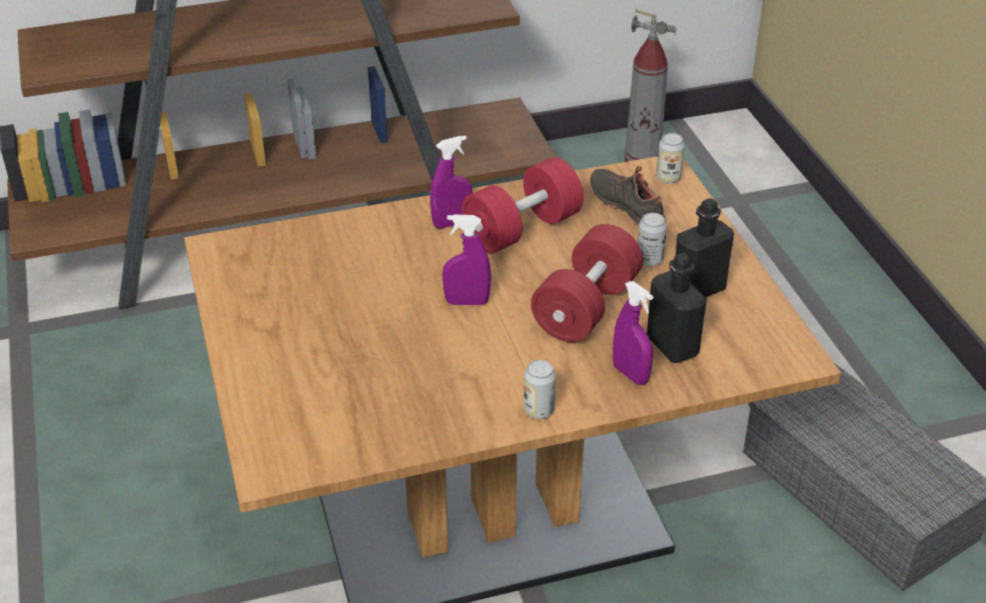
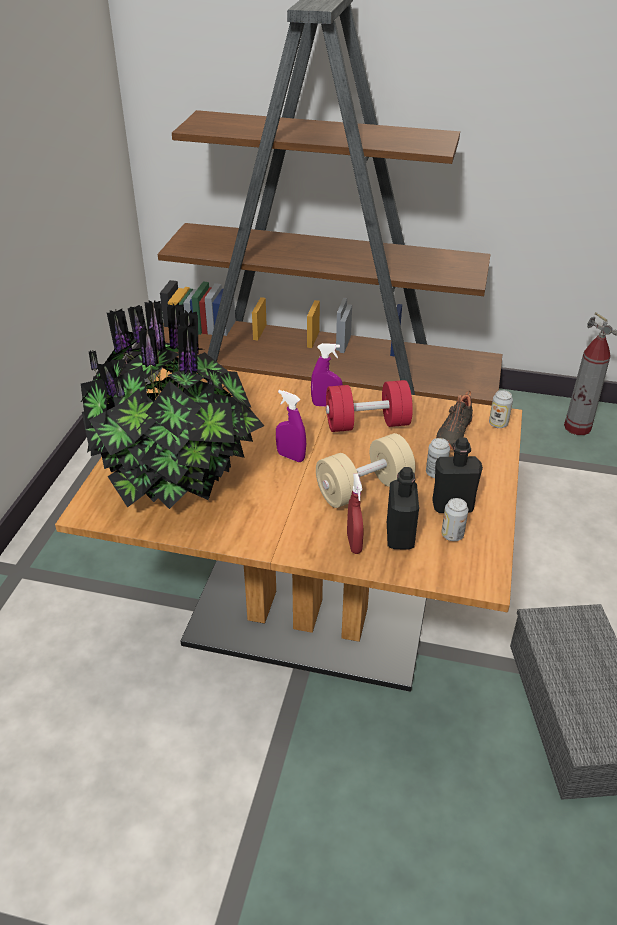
camera: 30 degrees right, 0 degrees up
(346, 378) = (178, 475): none -> potted plant
(538, 410) = (273, 542): can -> can (452, 535)
(586, 307) = (364, 488): red dumbbell -> beige dumbbell
(628, 206) = (452, 433): black shoe -> black shoe turned 150 degrees counterclockwise
(630, 374) = (354, 544): purple spray bottle -> red spray bottle

